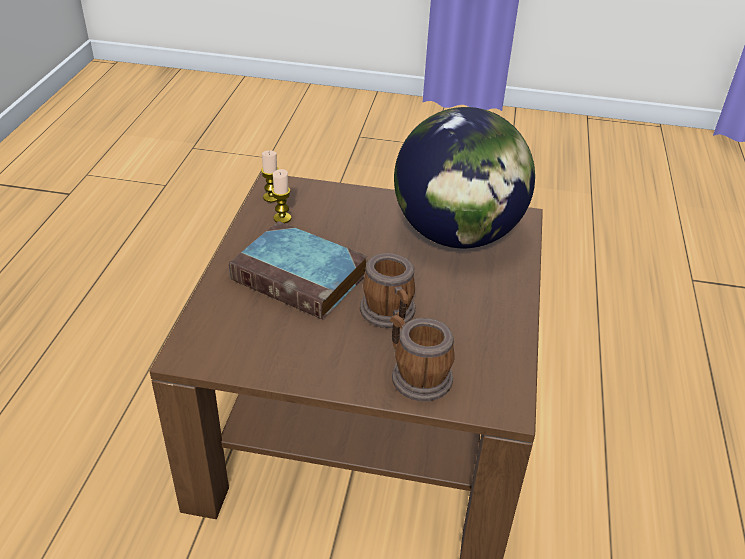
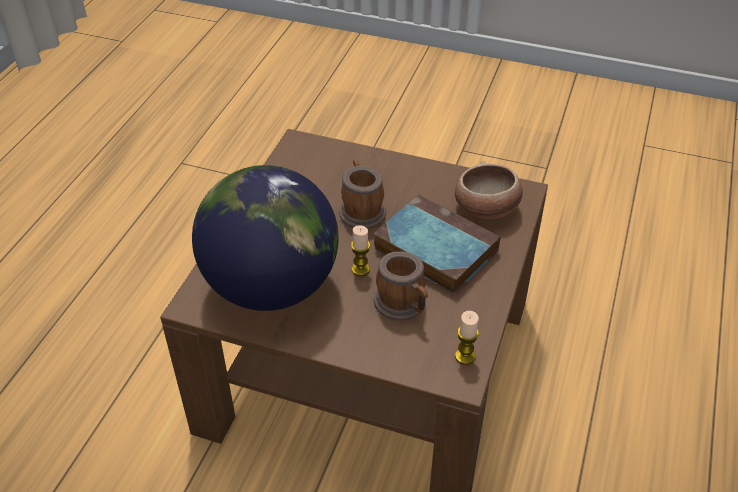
camera: 170 degrees left, 5 degrees up
(238, 327) = (486, 209): none -> bowl
(282, 218) = (452, 323): candle -> candle (360, 269)
(416, 375) = (353, 165): mug -> mug (403, 305)

